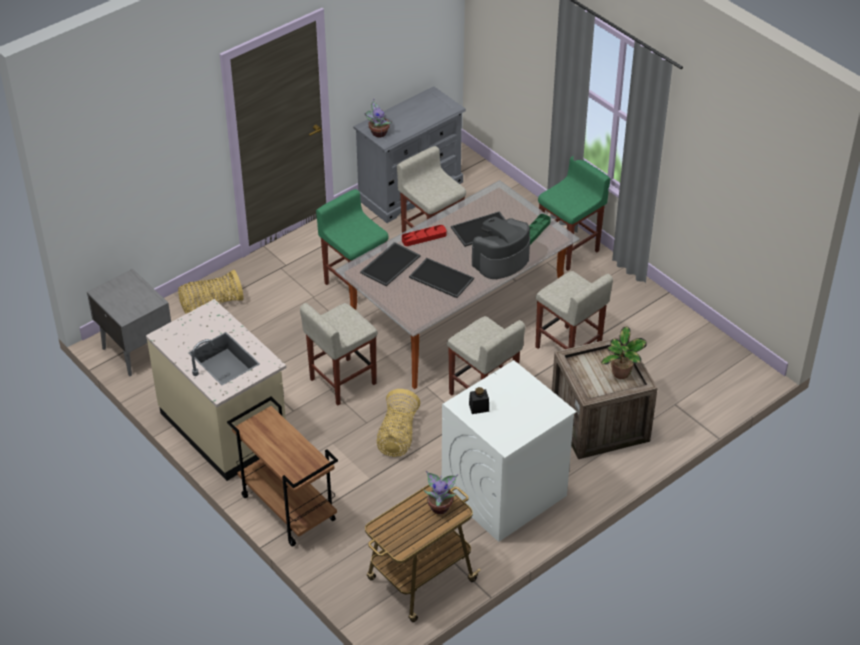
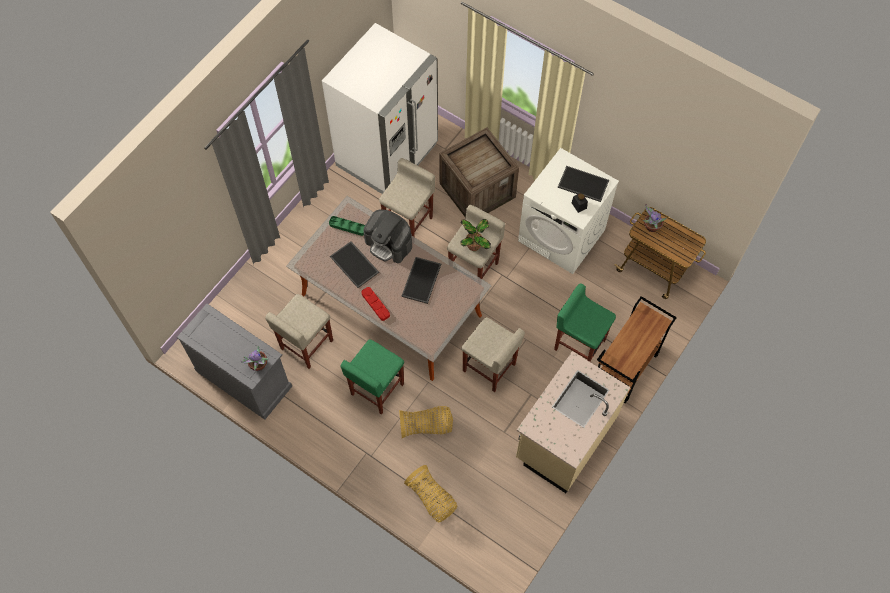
camera: 105 degrees left, 20 degrees up
(136, 350) = (503, 541): grey nightstand -> none
(390, 264) = (415, 321): tray -> tray (582, 184)
(397, 436) = (532, 315): basket -> basket (426, 426)
(569, 250) = (295, 242): green stool -> green stool (579, 344)
(621, 374) = (478, 151): potted plant -> potted plant (475, 245)
(677, 347) = (387, 155): none -> white fridge

